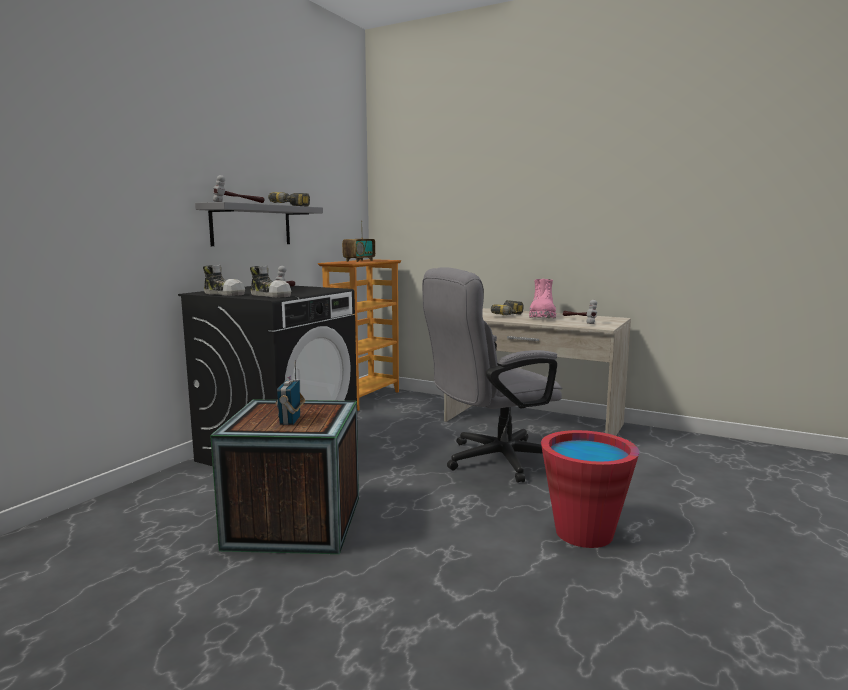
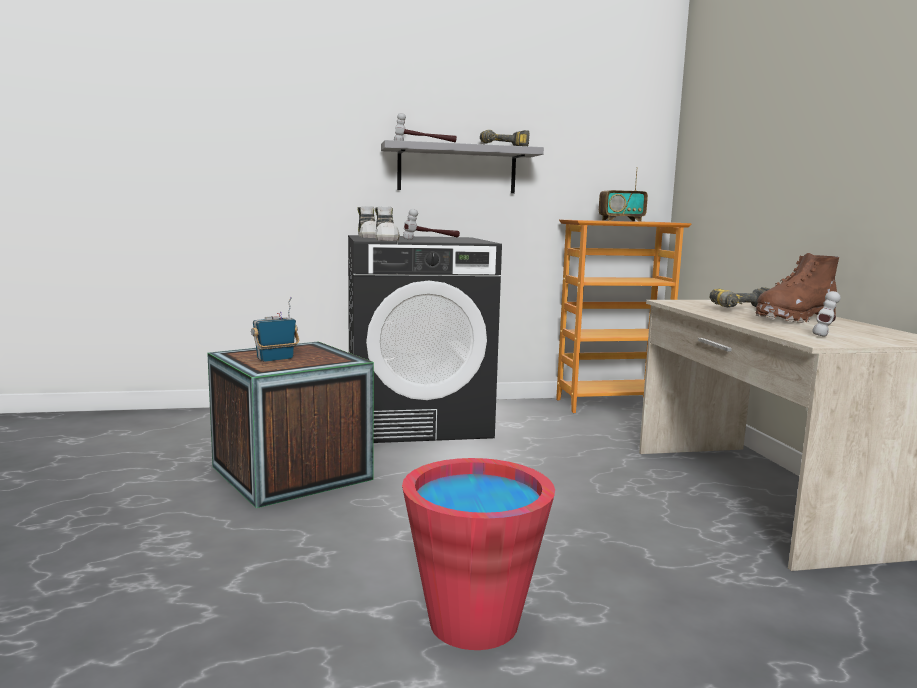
camera: 50 degrees right, 0 degrees up
(492, 461) = (582, 508): grey office chair -> none
(542, 316) = (794, 318): pink boot -> brown boot

